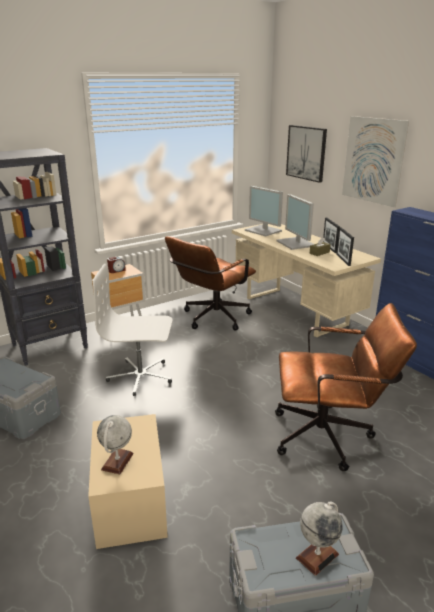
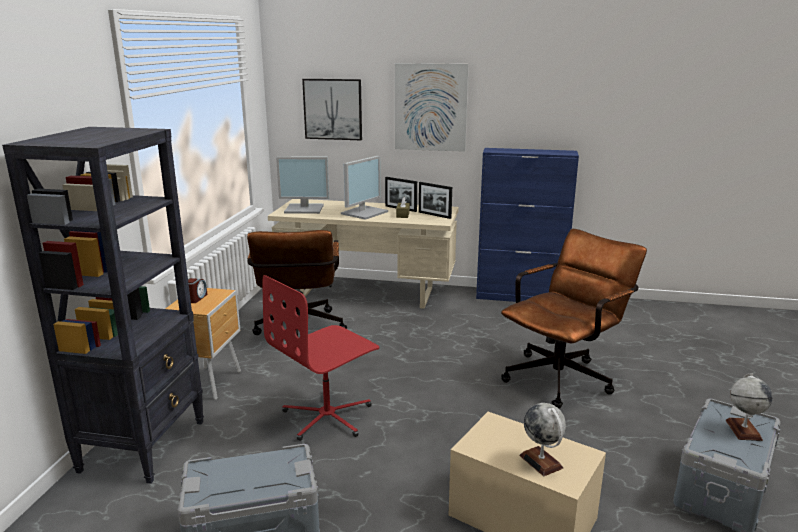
camera: 45 degrees left, 5 degrees down
(140, 376) = (328, 416): white office chair -> red office chair
(296, 243) = (364, 212): monitor -> monitor turned 75 degrees counterclockwise

